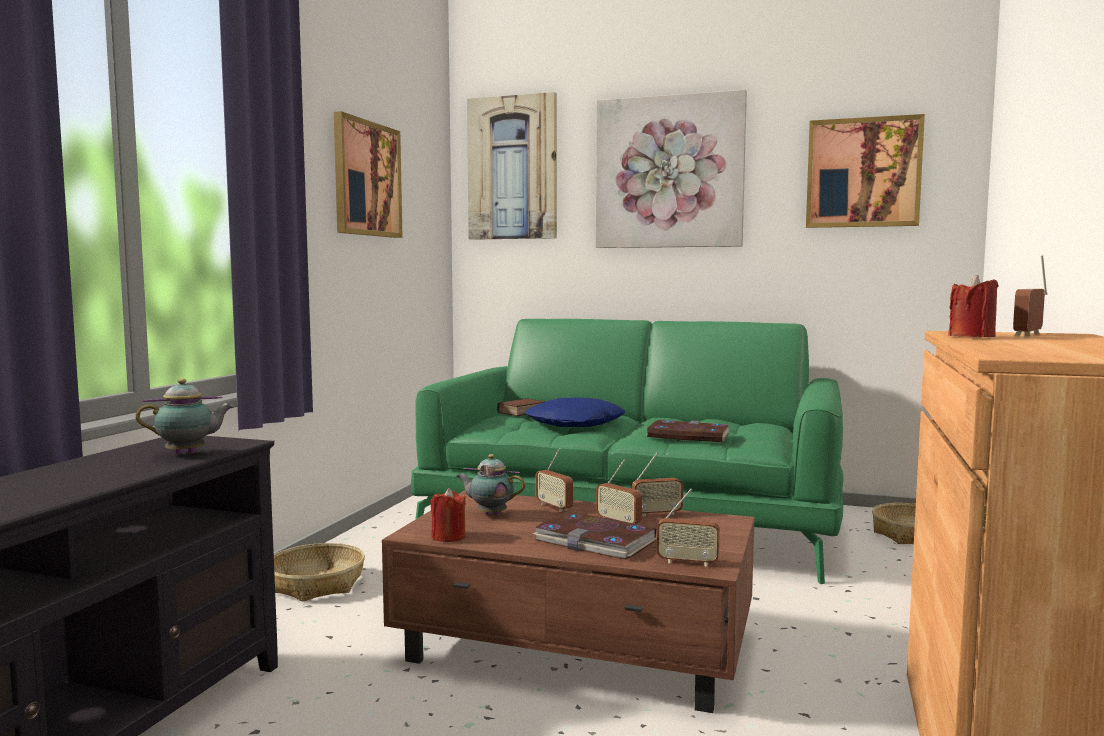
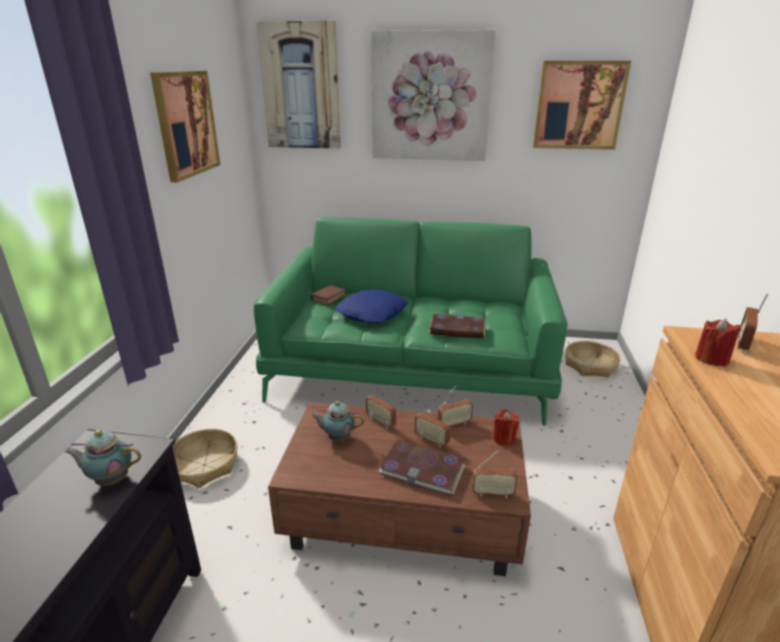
camera: 10 degrees left, 20 degrees up
(189, 453) = (111, 480): teapot -> teapot turned 150 degrees counterclockwise
(448, 537) = (316, 476): red candle -> red candle (504, 438)

